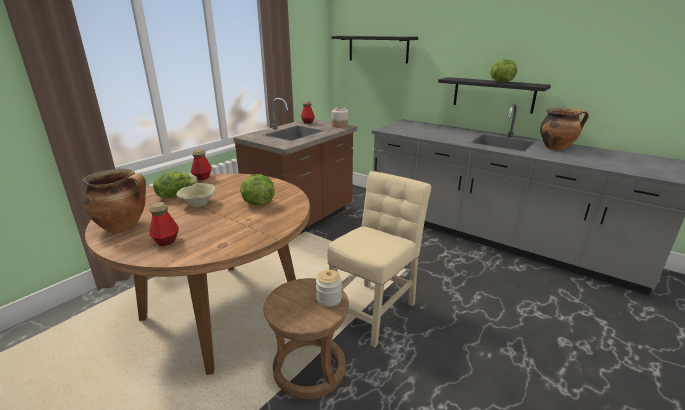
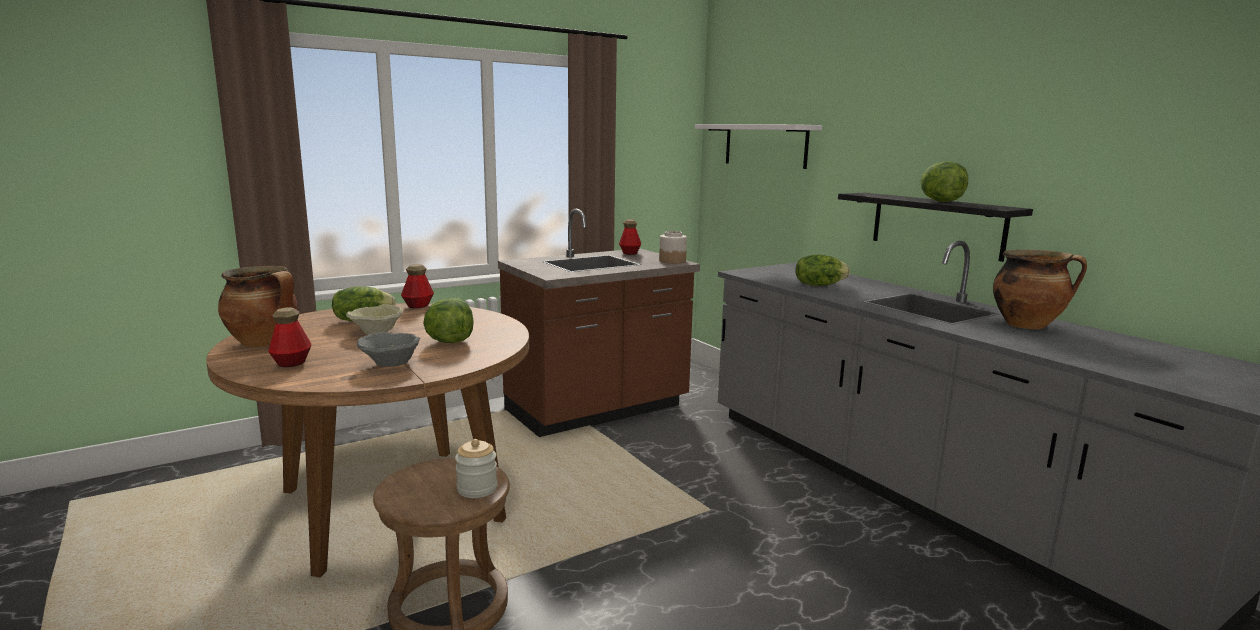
camera: 20 degrees right, 10 degrees down
(238, 228) = (390, 363): none -> grey bowl
(374, 310) = (609, 555): beige chair -> none
(378, 49) = (765, 145): black shelf -> white shelf
(434, 134) = (819, 285): none -> lettuce

